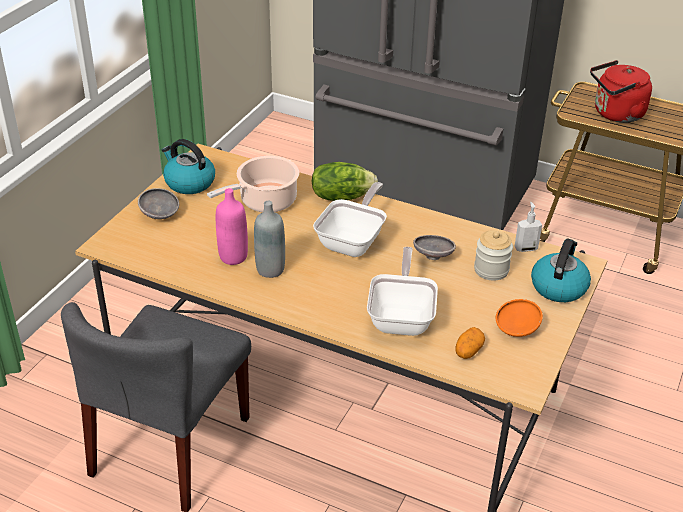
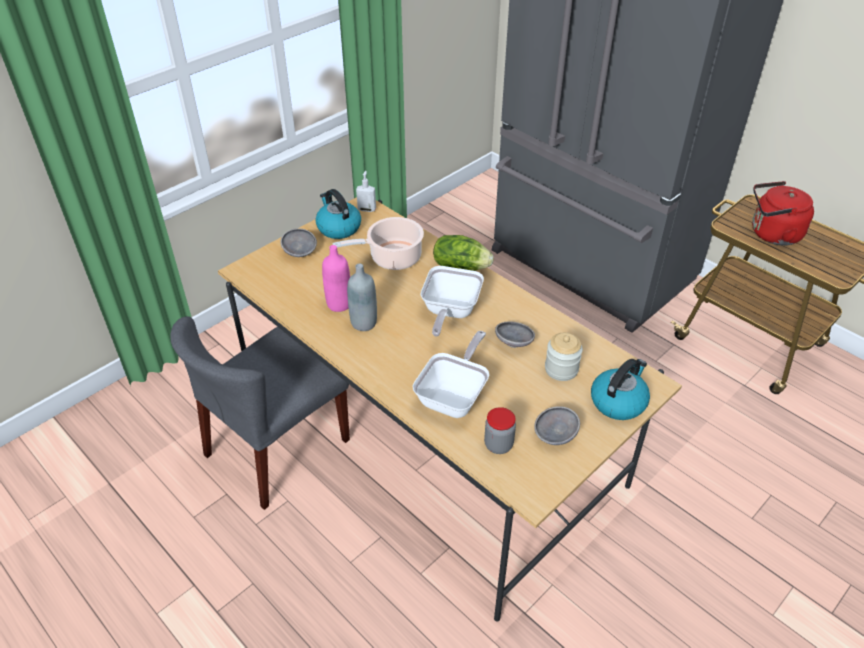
camera: 20 degrees right, 5 degrees up
(353, 241) = (449, 312): frying pan -> frying pan turned 150 degrees clockwise
(468, 350) = (498, 445): potato -> jar
(516, 329) = (554, 435): orange bowl -> grey bowl
(525, 248) = (605, 354): soap dispenser -> soap dispenser (367, 209)

